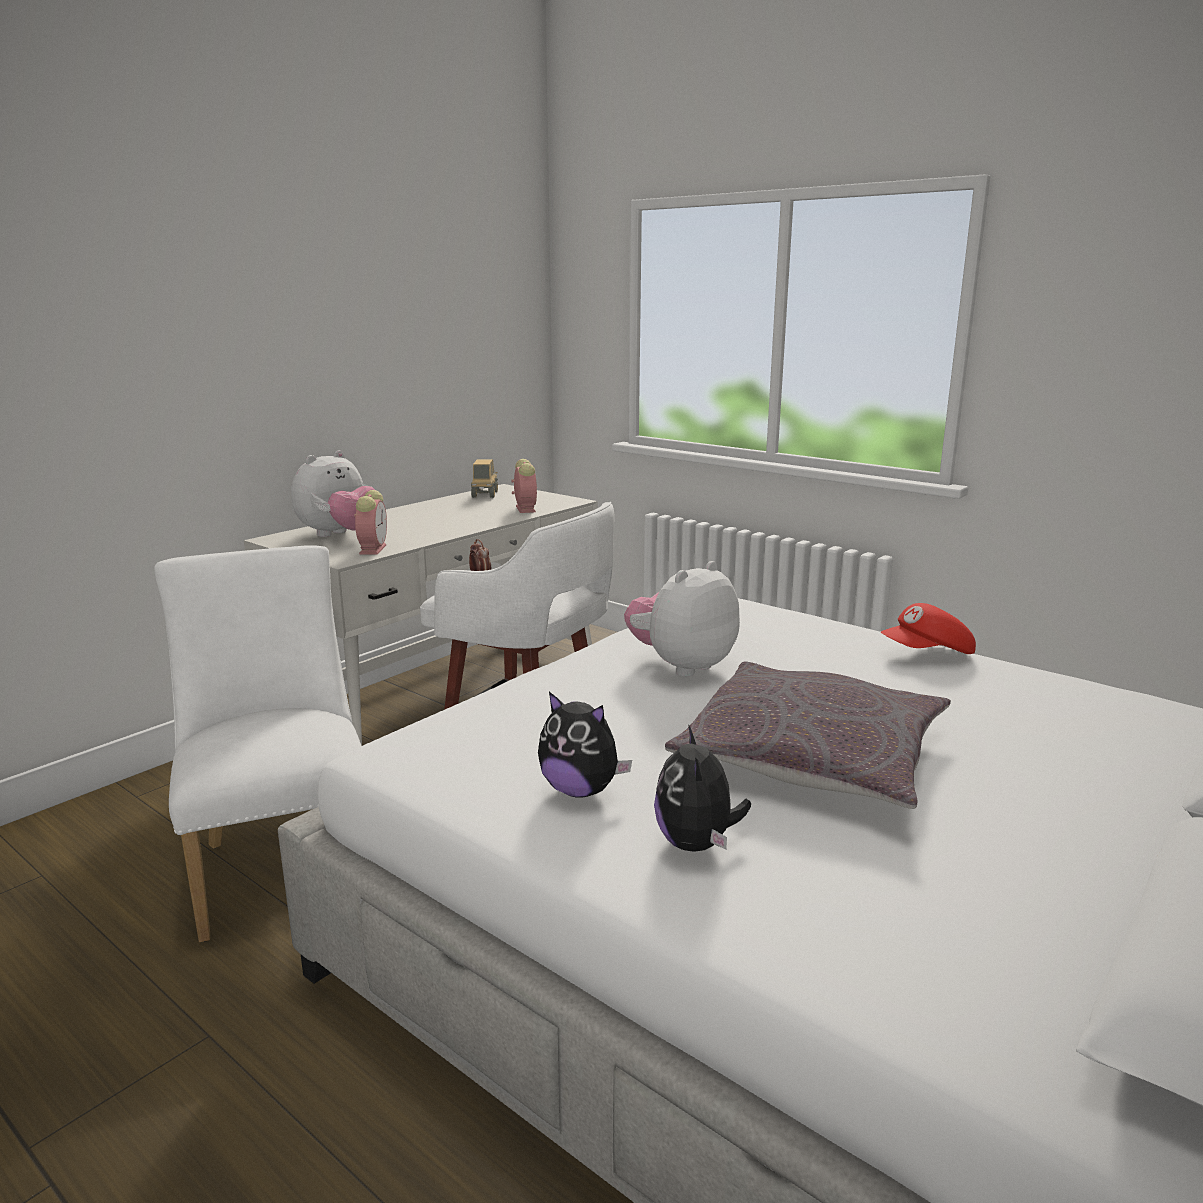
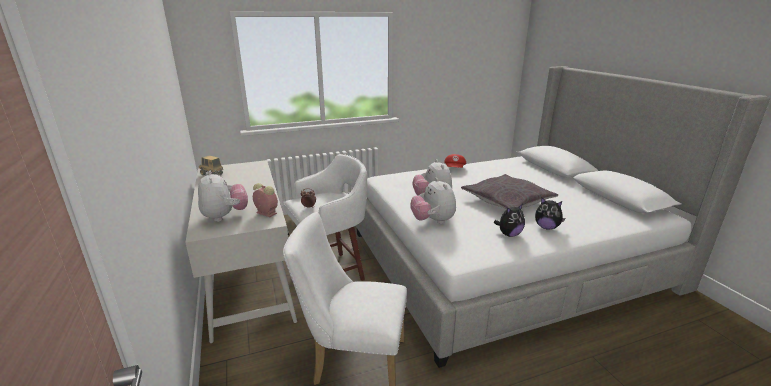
camera: 60 degrees left, 5 degrees up
(525, 509) = (254, 173): alarm clock -> none
(553, 690) = (432, 221): none -> plush toy

